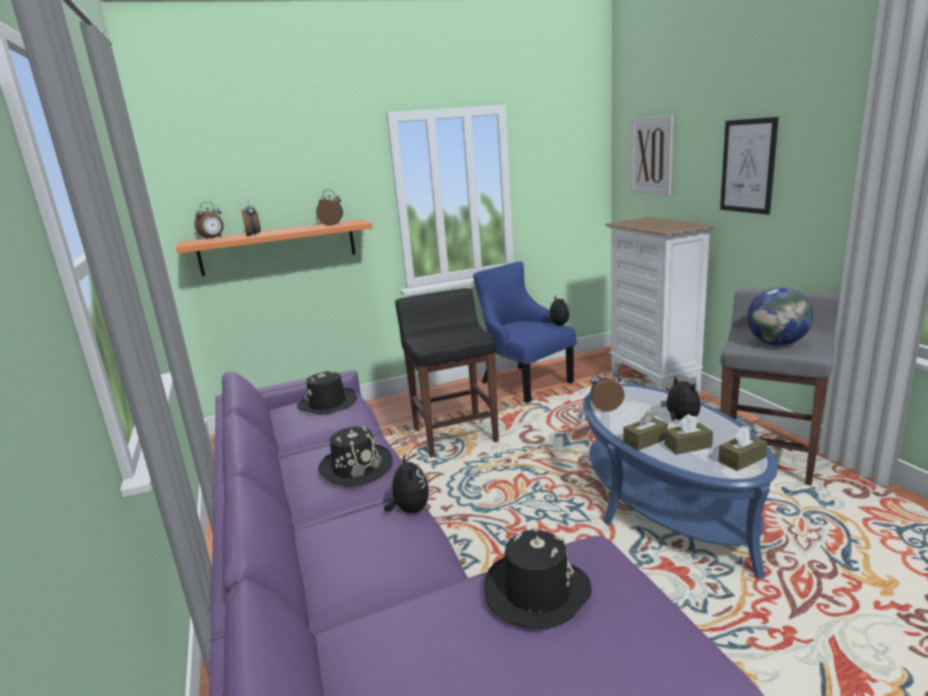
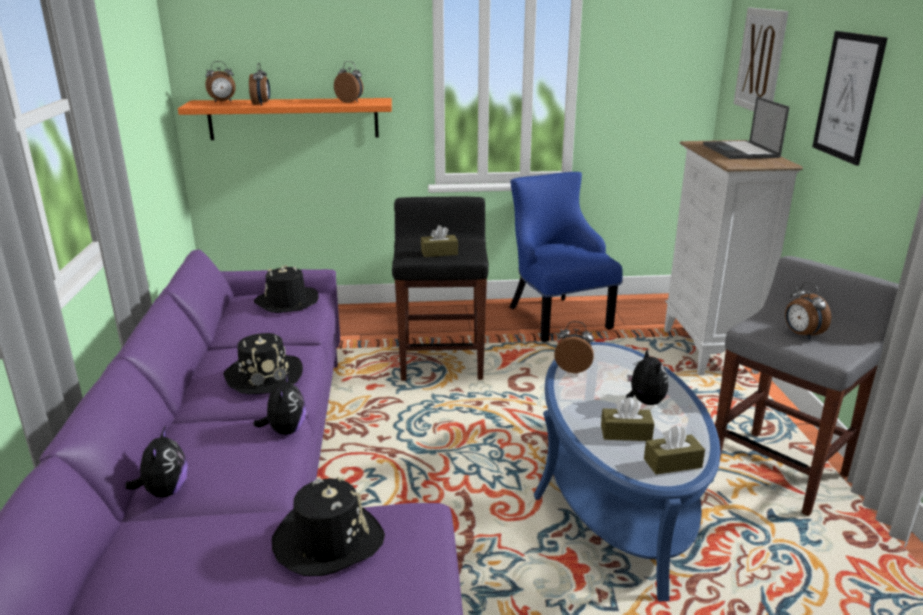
camera: 15 degrees right, 5 degrees up
(558, 325) = (602, 257): plush toy -> plush toy (165, 491)
(645, 440) = (583, 416): brown tissue box -> brown tissue box (439, 253)
(659, 223) = (741, 151): none -> laptop
(776, 343) = (801, 334): globe -> alarm clock

